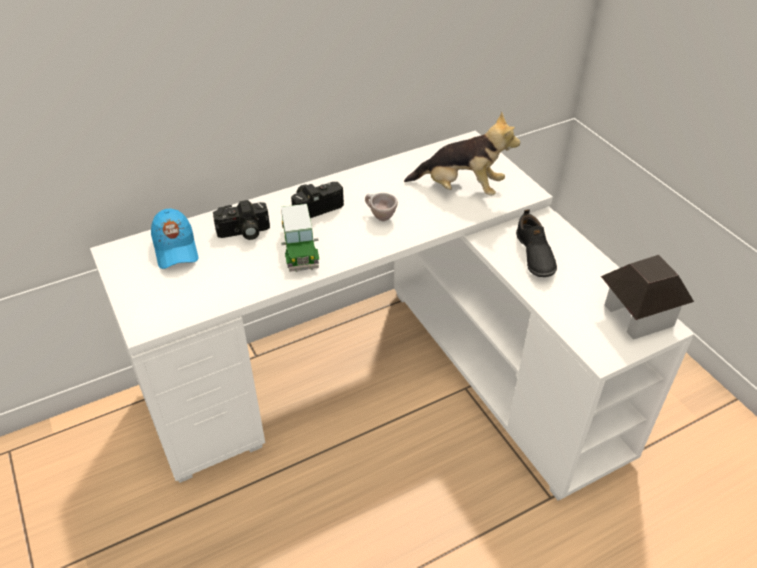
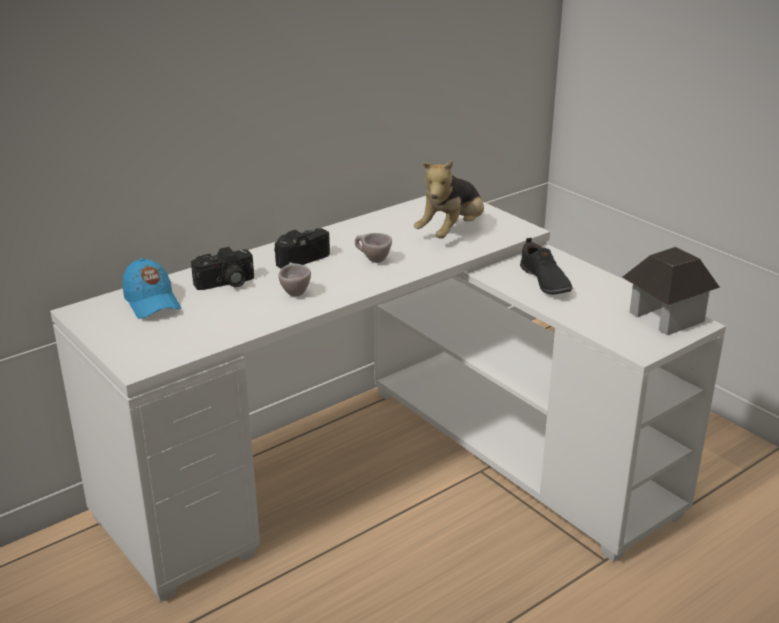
camera: 10 degrees left, 15 degrees down
(300, 249) = (294, 292): toy car -> beige cup
(460, 188) = (452, 232): plush toy -> plush toy turned 120 degrees clockwise

